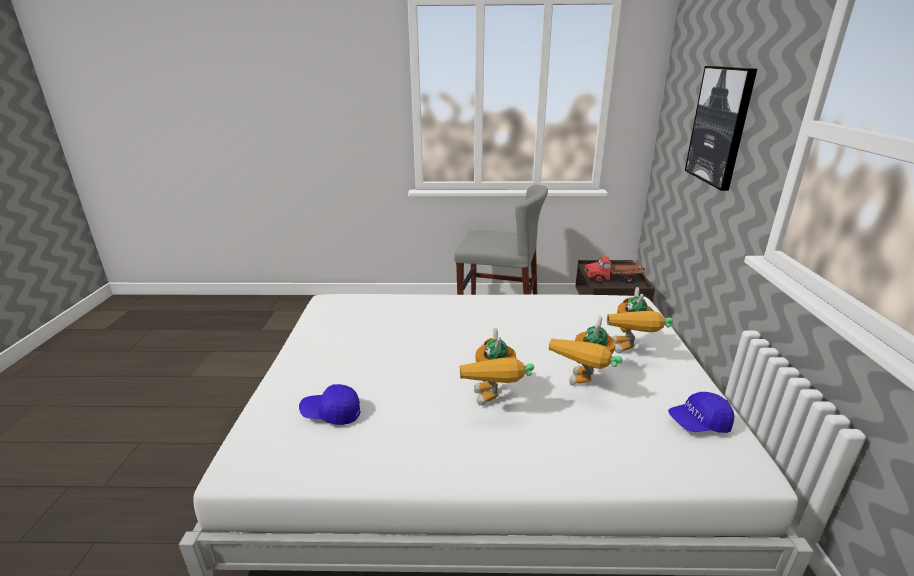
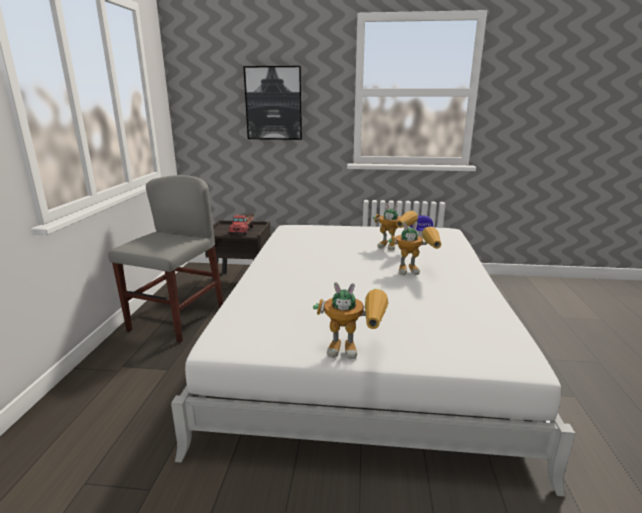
camera: 85 degrees left, 5 degrees down
(331, 413) = (442, 326): blue cap -> none
(630, 353) = (356, 235): toy robot -> toy robot (355, 350)

